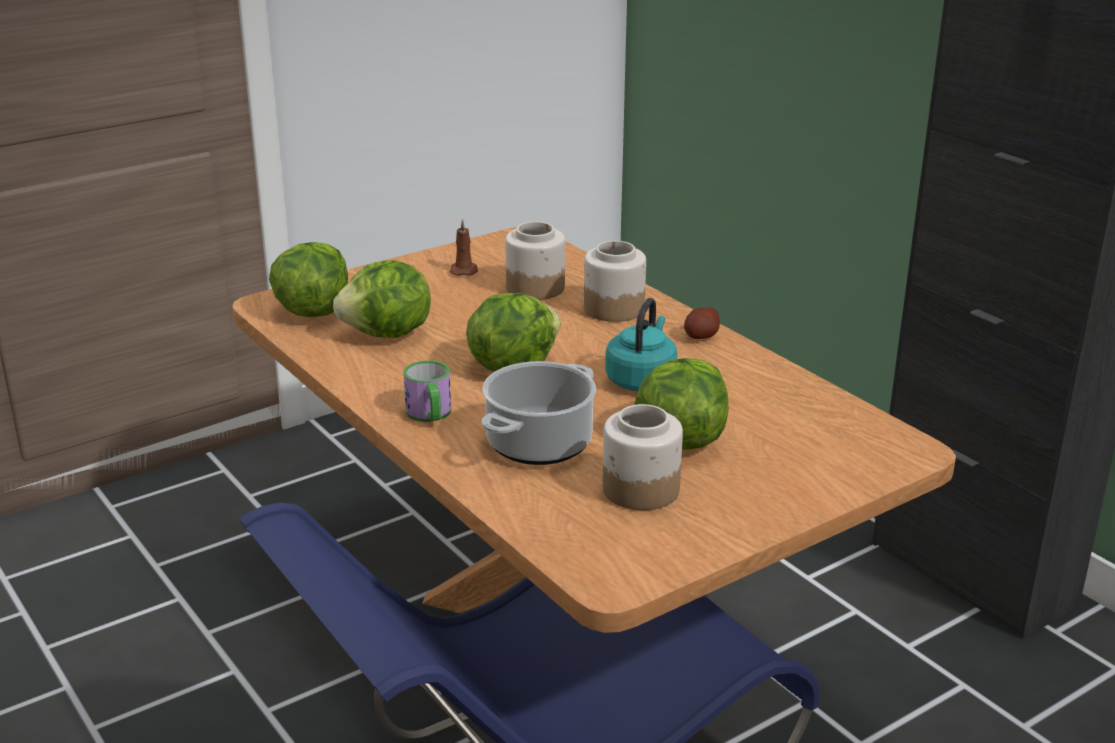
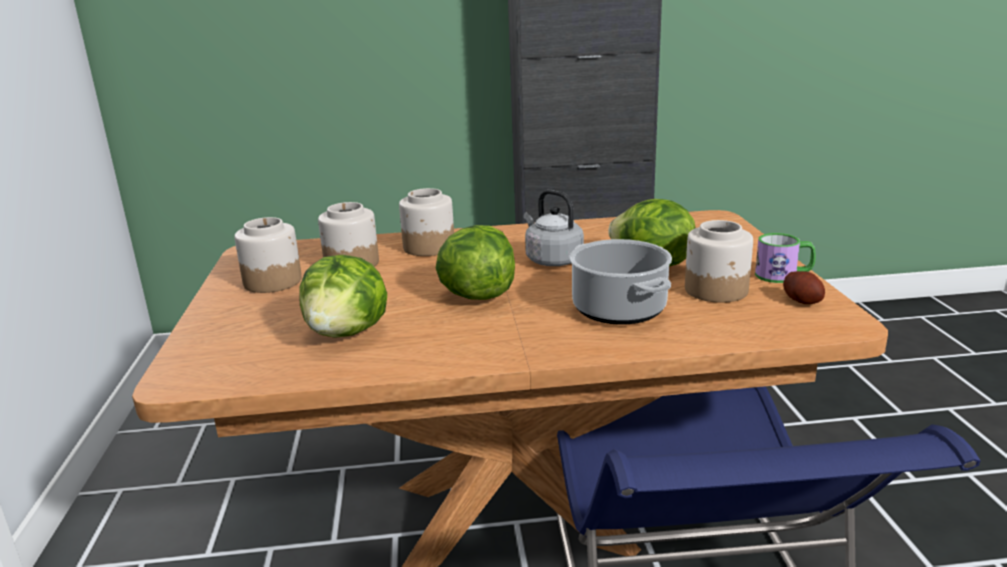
camera: 60 degrees left, 5 degrees down
(312, 311) = (238, 360): lettuce -> none
(430, 415) = (527, 341): mug -> mug (783, 275)
(464, 270) = (272, 281): brown candle -> jar
(642, 379) = (552, 260): turquoise kettle -> grey kettle
(701, 336) = (508, 233): potato -> potato (802, 301)

